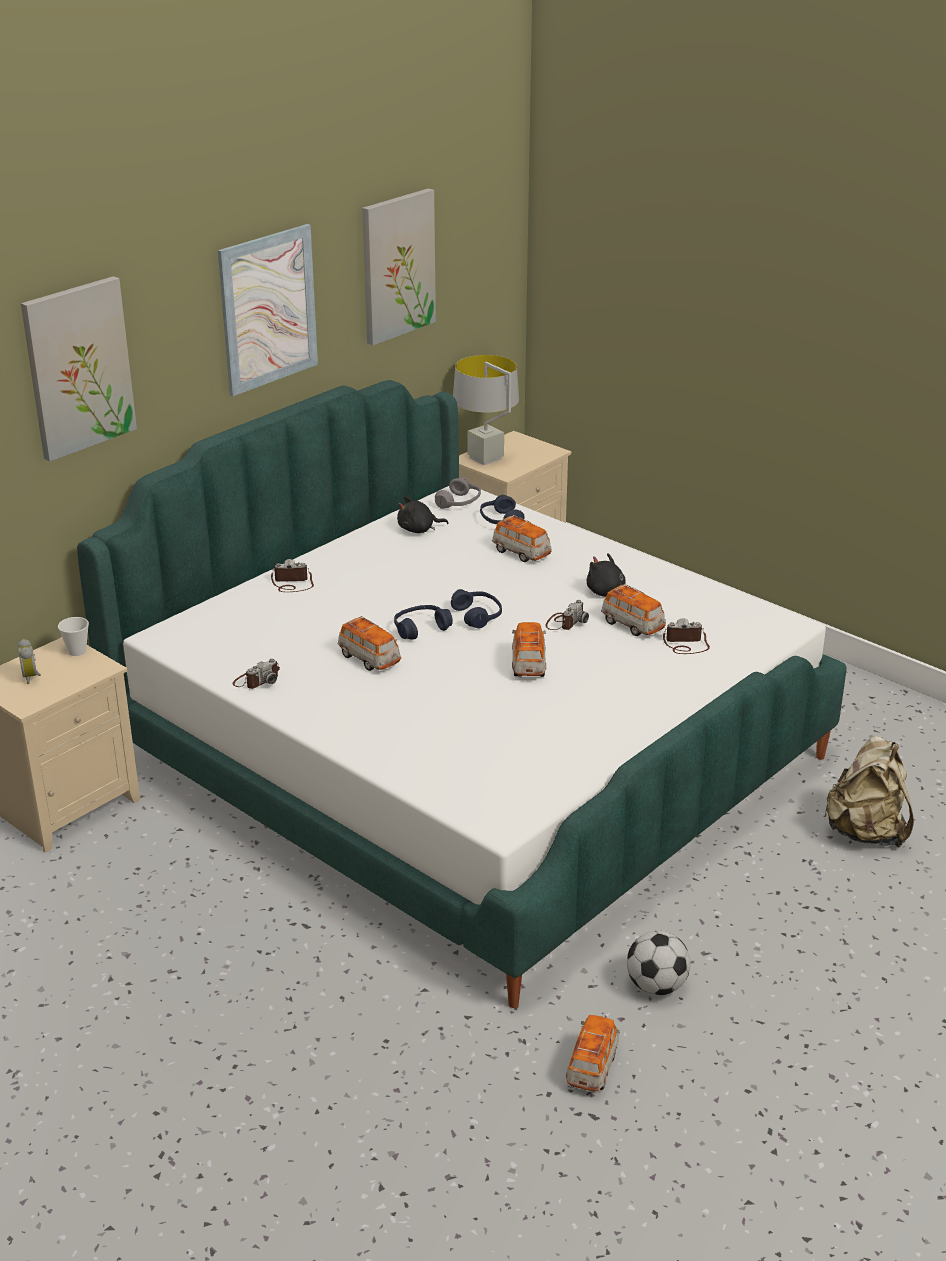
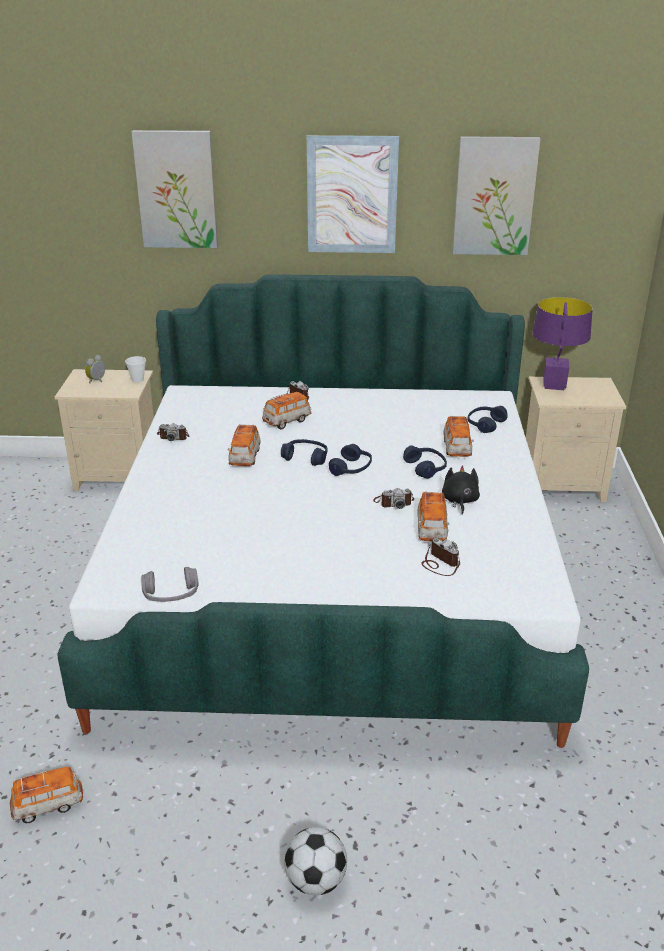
camera: 50 degrees right, 0 degrees up
(418, 529) = (424, 405): black plush toy -> none
(459, 503) = (482, 402): grey headphones -> grey headphones (171, 594)
(485, 458) = (554, 385): grey table lamp -> purple table lamp
(528, 665) = (317, 513): toy car -> toy car (287, 421)
(531, 582) = (425, 468): none -> blue headphones
(656, 986) = (167, 794): football -> football (316, 880)
(866, 832) = (493, 825): beige backpack -> none

